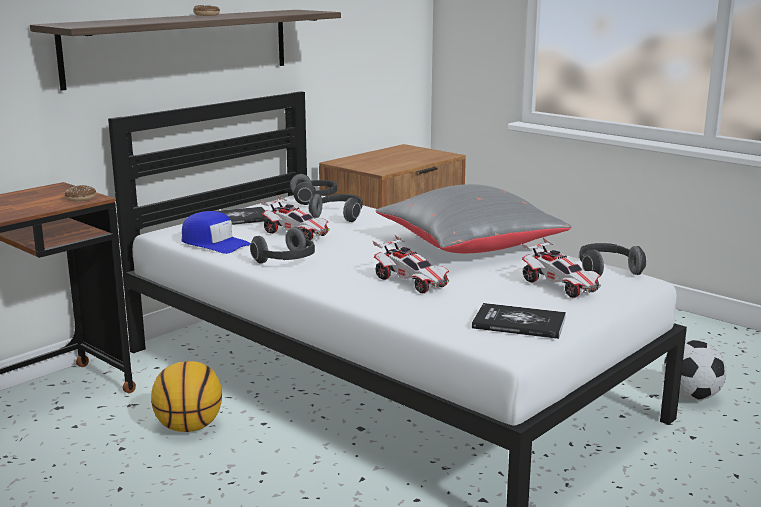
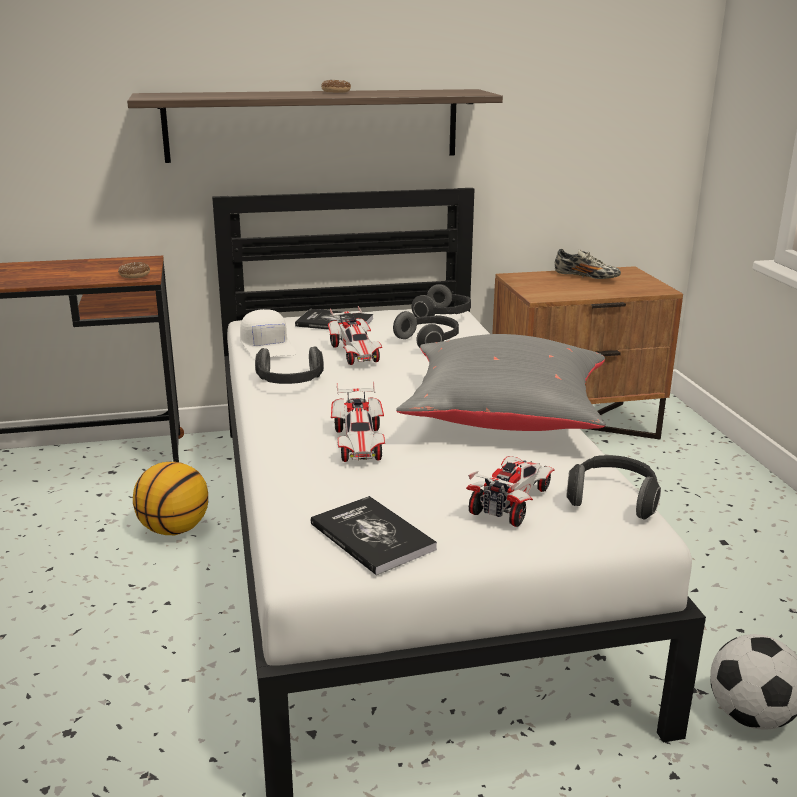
camera: 35 degrees right, 5 degrees up
(214, 243) = (267, 346): blue cap -> white cap
(387, 155) = (586, 278): none -> shoe
(560, 286) = (511, 502): toy car -> toy car turned 150 degrees counterclockwise

